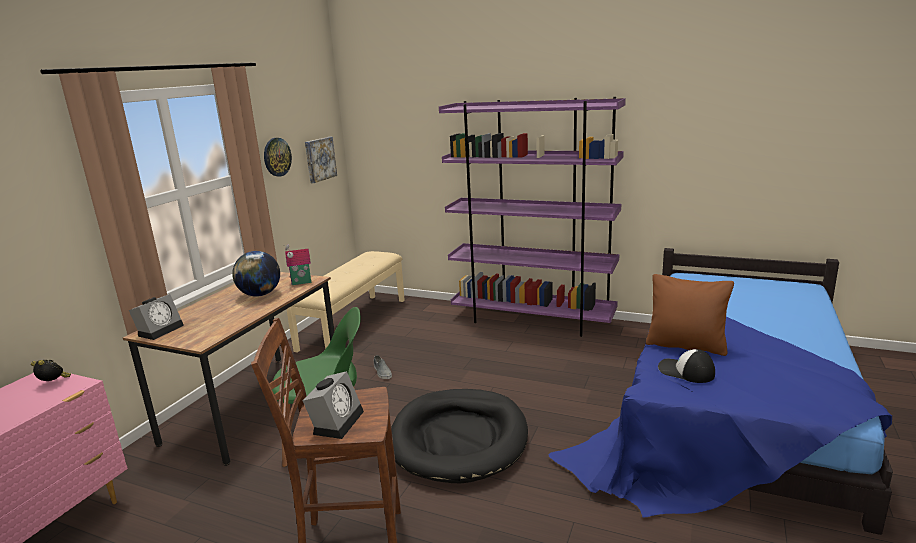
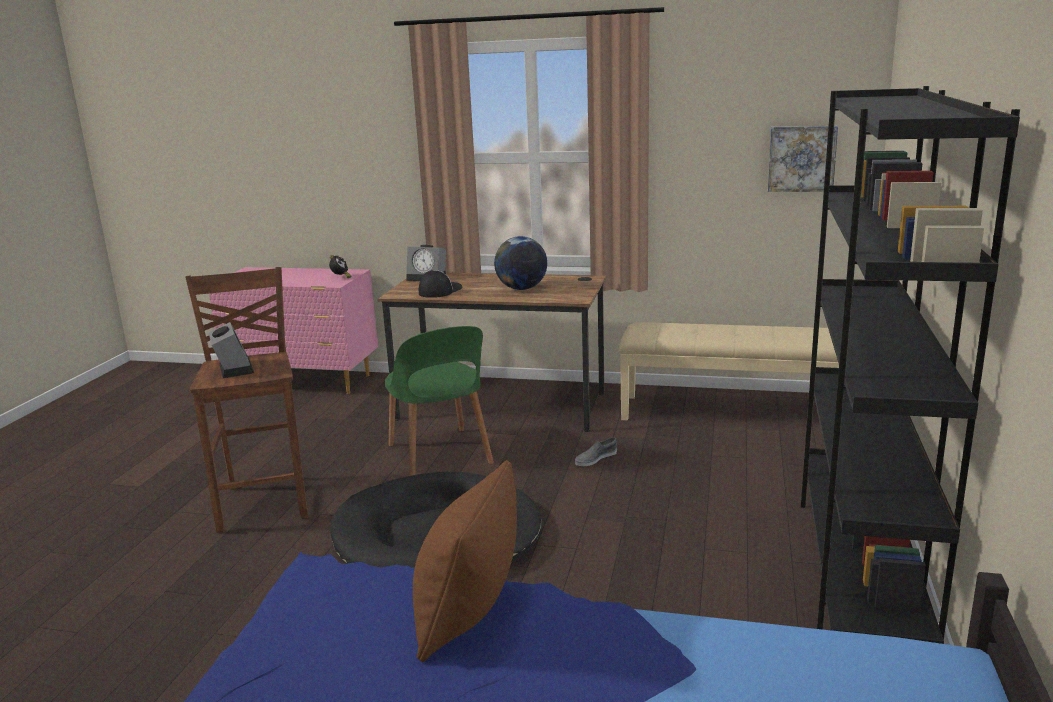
camera: 80 degrees right, 0 degrees up
(277, 157) = (701, 140): wall clock -> none
(301, 283) = (563, 296): toy house -> none
(337, 421) = (233, 368): alarm clock -> alarm clock turned 120 degrees counterclockwise
(533, 320) = (858, 567): purple bookcase -> black bookcase
(685, 371) = (360, 605): cap -> cap (439, 291)

